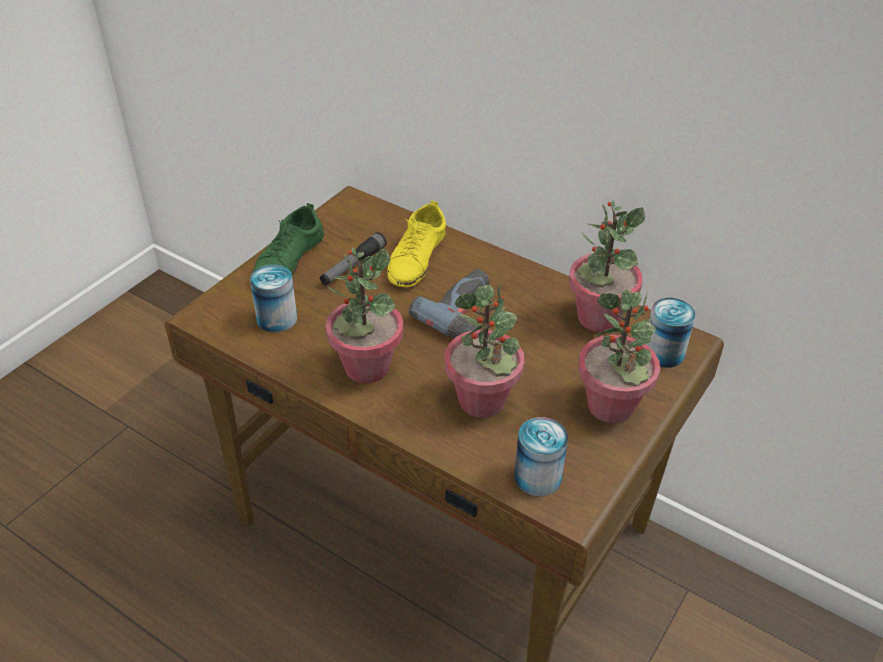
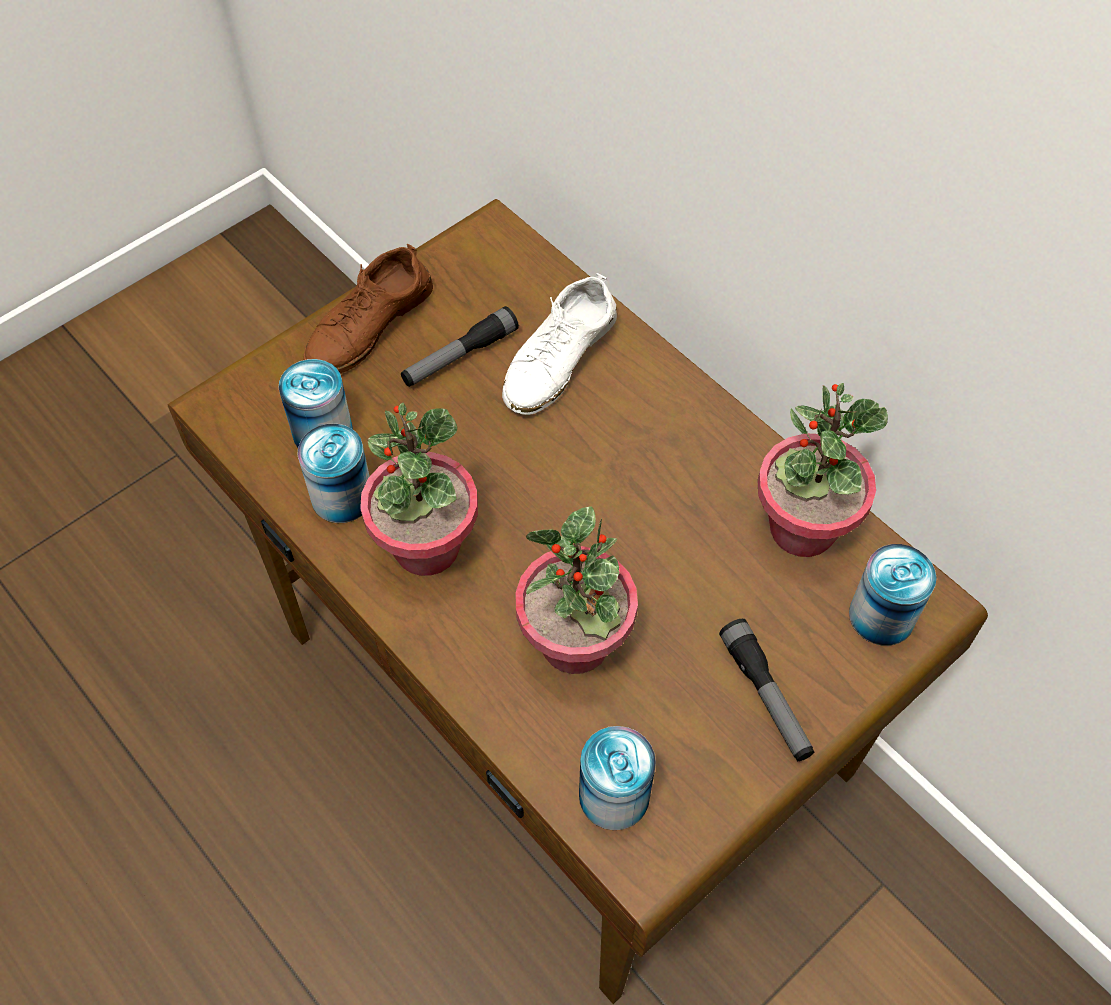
camera: 15 degrees right, 15 degrees up
(288, 259) = (368, 326): green shoe -> brown shoe
(301, 350) = (342, 496): none -> can
(416, 257) = (559, 358): yellow shoe -> white shoe
(467, 315) = (603, 482): power drill -> none
(611, 406) = (766, 696): potted plant -> flashlight

